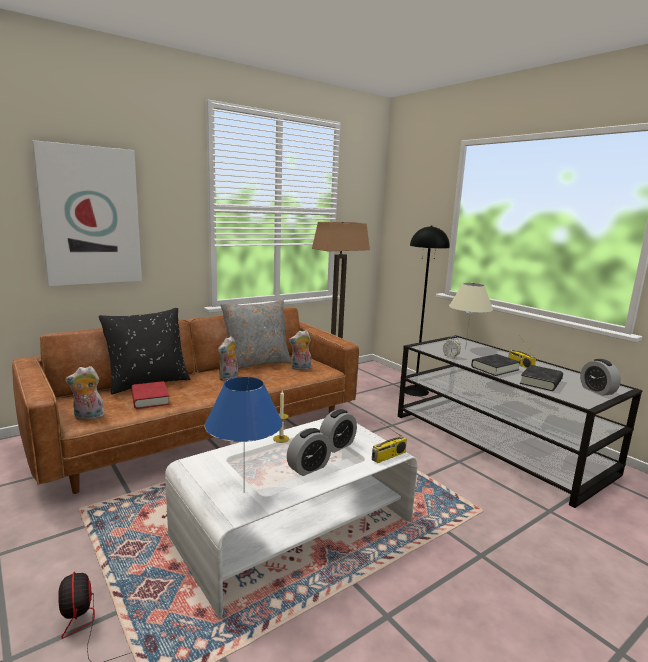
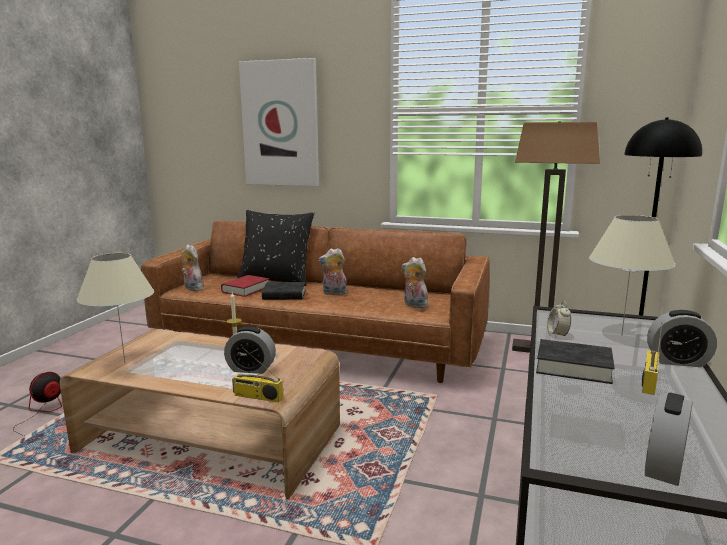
camera: 55 degrees right, 0 degrees up
(244, 492) = (125, 362): blue table lamp -> beige table lamp
(256, 363) = (390, 290): grey pillow -> none
(294, 528) = (211, 439): white coffee table -> brown coffee table
(308, 468) = (190, 371): alarm clock -> alarm clock (677, 361)
(541, 382) = (589, 409): black book -> black book (284, 295)

